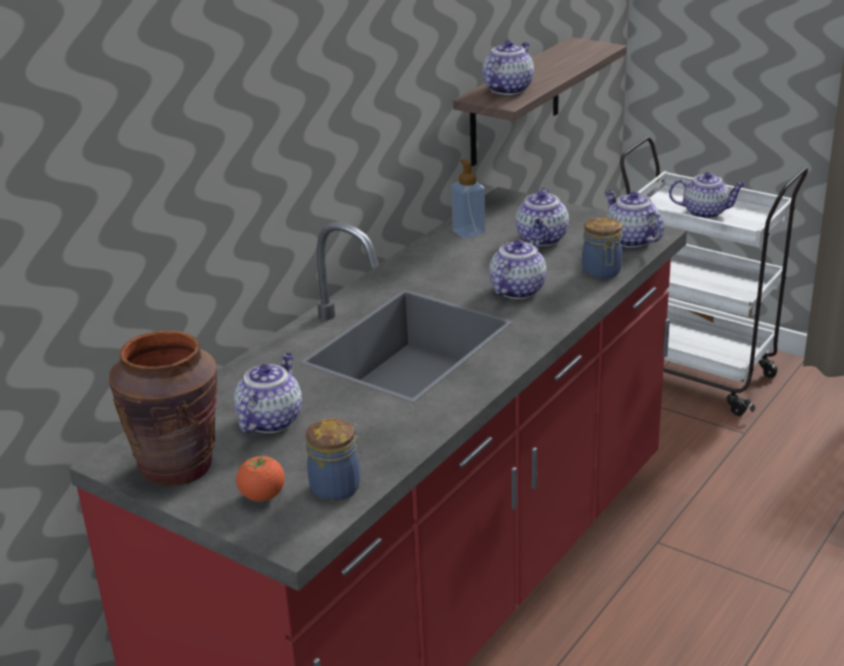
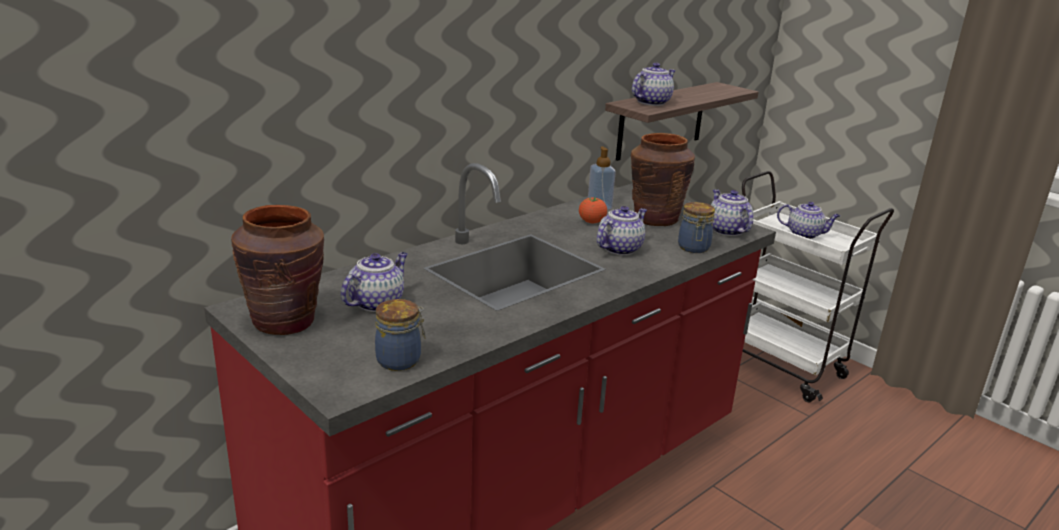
camera: 10 degrees right, 5 degrees down
(262, 496) = (337, 355): tomato -> tomato (592, 222)
(542, 239) = (655, 219): teapot -> brown vase

